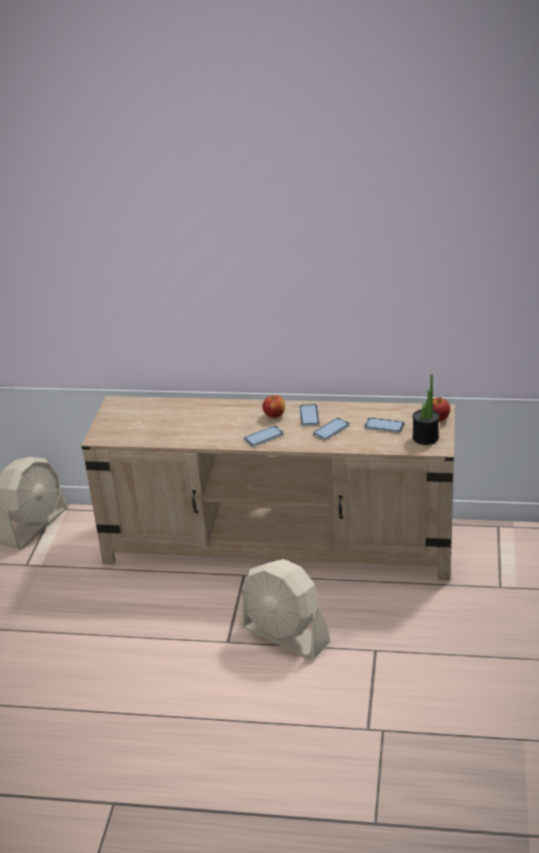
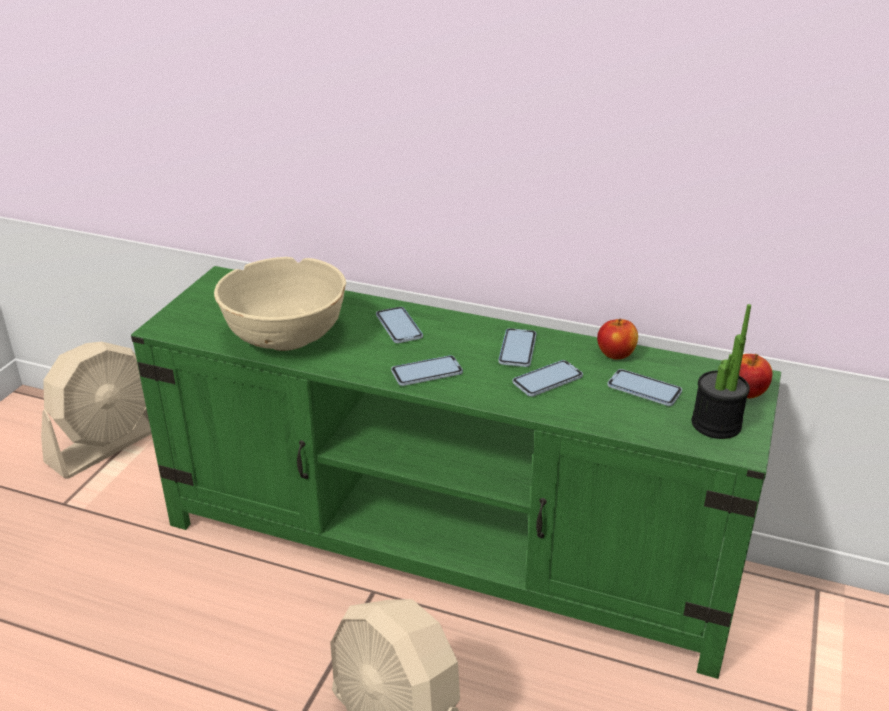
camera: 10 degrees right, 0 degrees up
(173, 431) = (285, 336): none -> beige bowl
(237, 414) = (399, 326): none -> phone
(274, 415) = (459, 338): apple -> apple (615, 354)
(279, 544) = (448, 547): beige tv stand -> green tv stand

